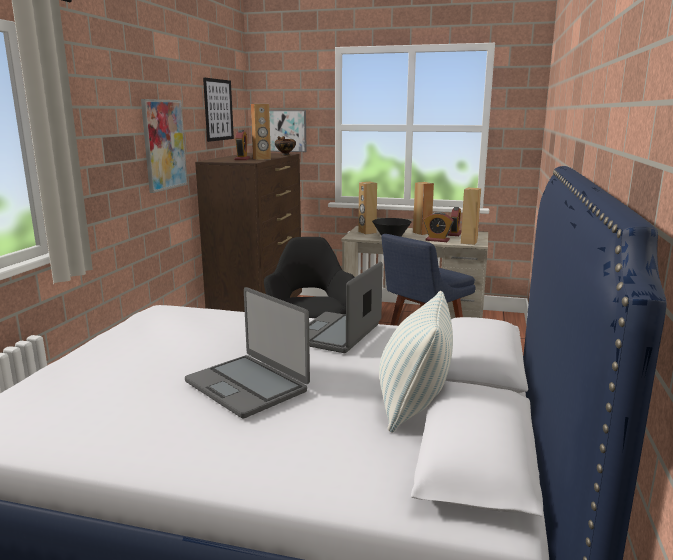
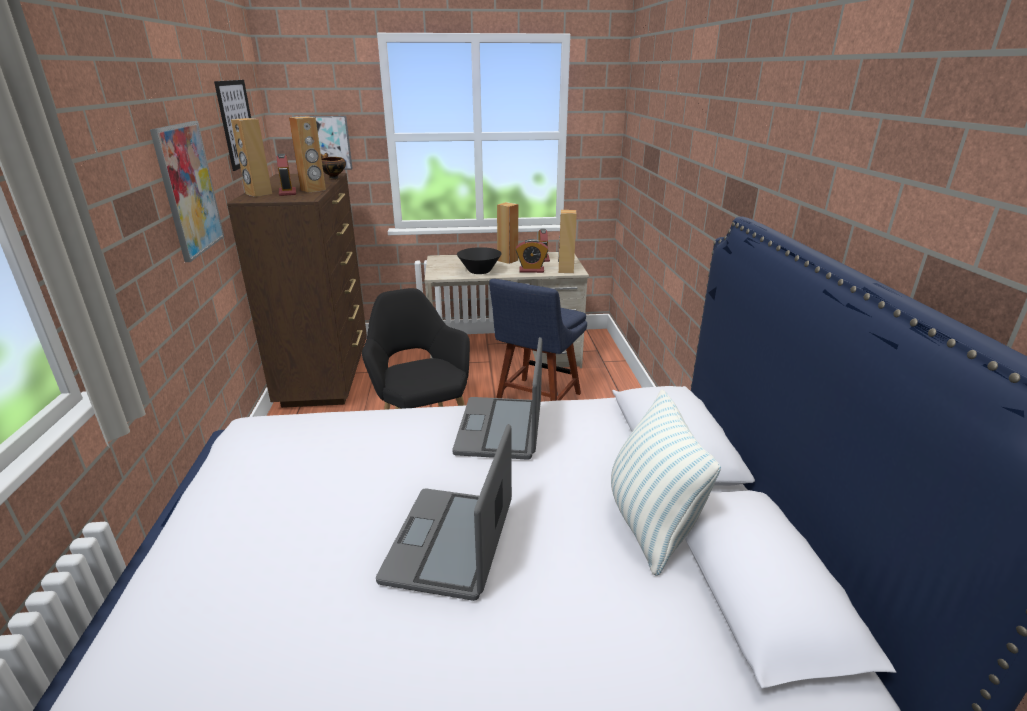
camera: 20 degrees left, 10 degrees up
(247, 386) = (451, 542): laptop -> laptop turned 75 degrees clockwise
(367, 232) = (447, 266): brown speaker -> brown speaker (258, 194)

